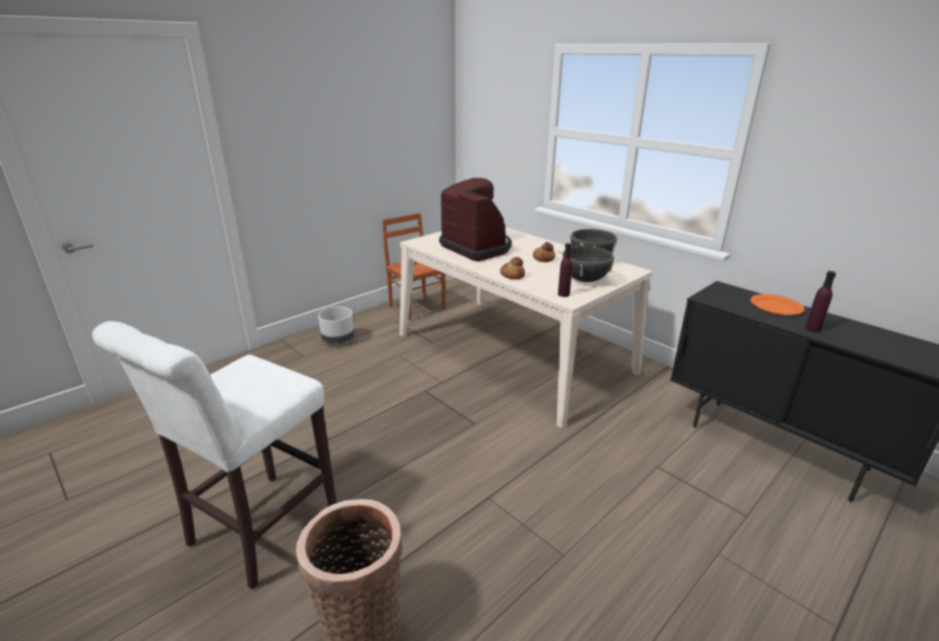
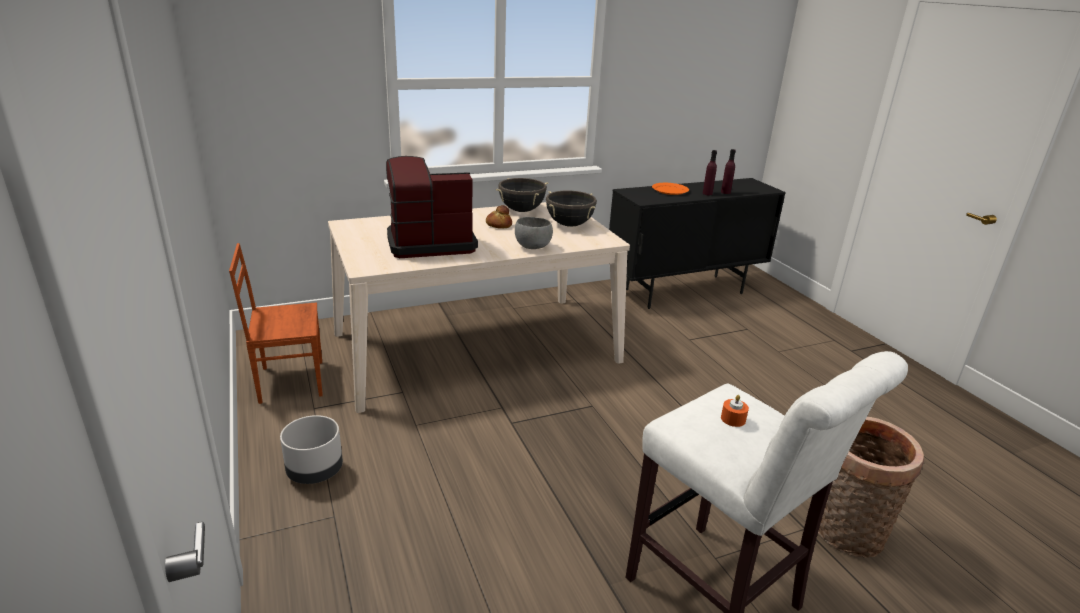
camera: 70 degrees left, 0 degrees up
(248, 380) = (733, 419): none -> orange candle
(512, 275) = (532, 247): bread -> grey bowl
(563, 294) = (595, 240): purple bottle -> purple bottle (725, 192)

